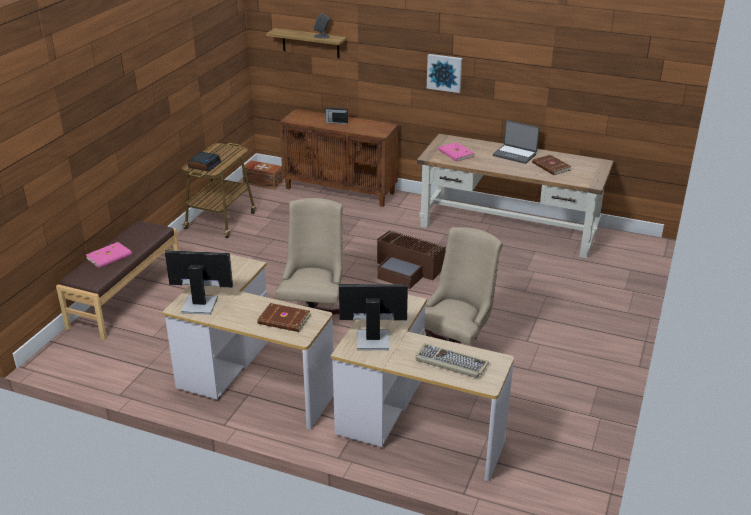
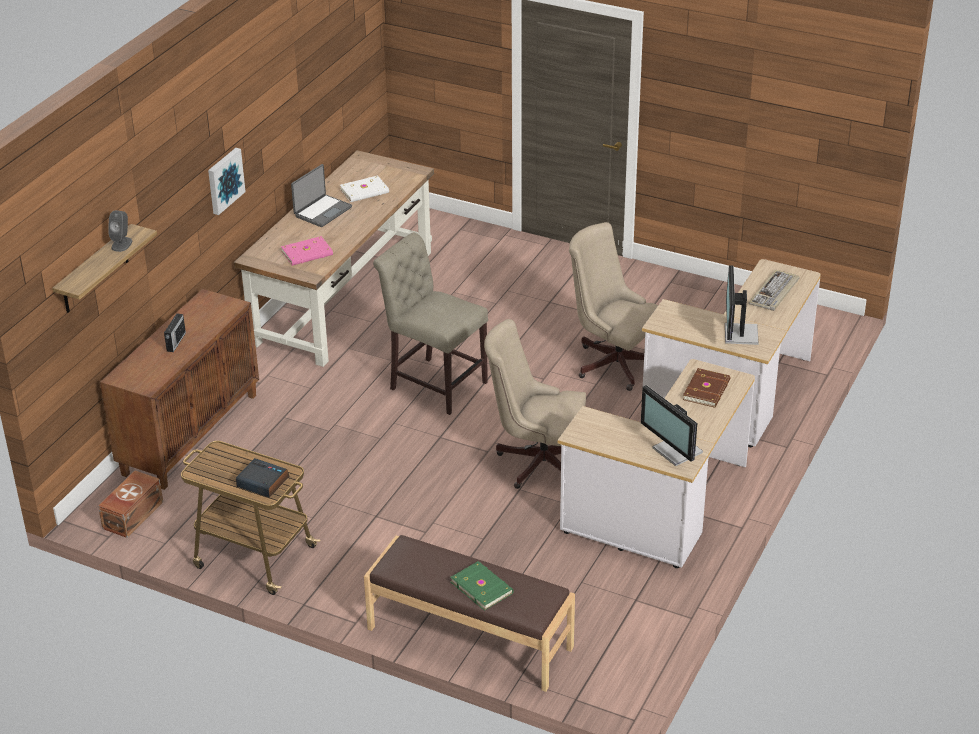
camera: 85 degrees left, 5 degrees up
(110, 257) = (482, 587): pink book -> green book
(199, 304) = (676, 451): monitor -> monitor turned 45 degrees counterclockwise
(408, 269) = (434, 383): brown storage box -> beige chair
(551, 167) = (365, 191): brown book -> white book

